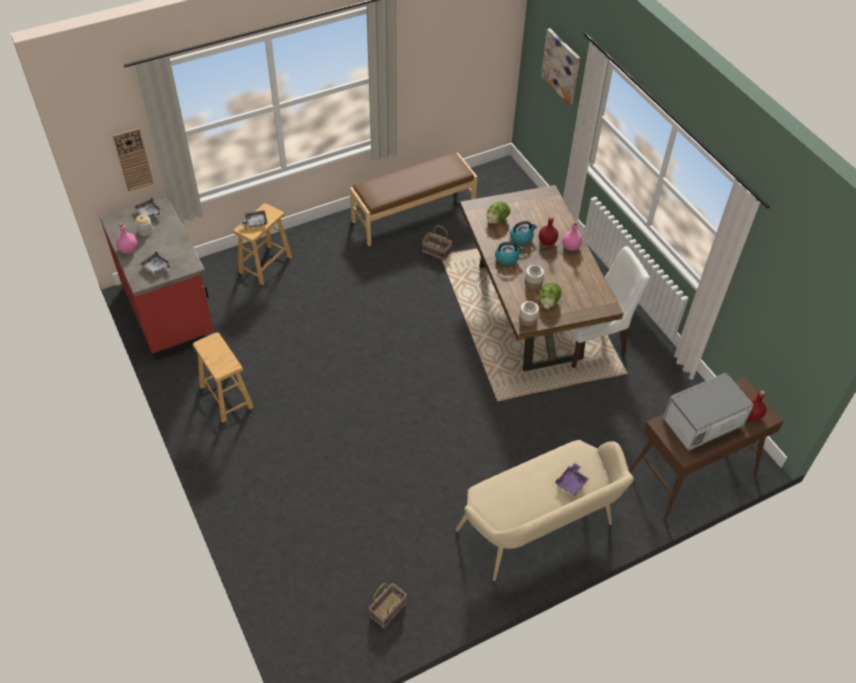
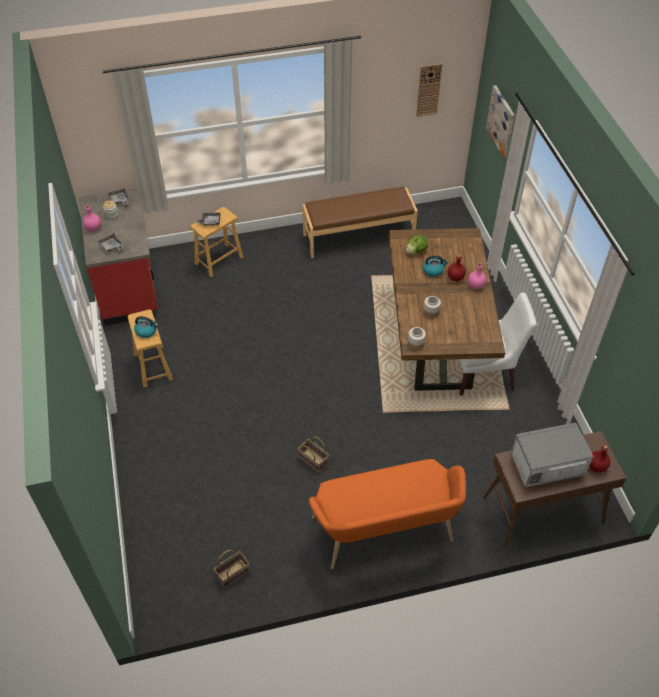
camera: 15 degrees right, 0 degrees up
(133, 159) = (110, 152): wall clock -> wall clock (428, 90)
(435, 252) = (368, 272): basket -> basket (312, 460)
(507, 258) = (414, 286): kettle -> kettle (146, 331)
(539, 531) = (385, 534): beige bench -> orange bench
(548, 302) = (439, 331): lettuce -> none
(571, 482) = (414, 495): purple tray -> none

